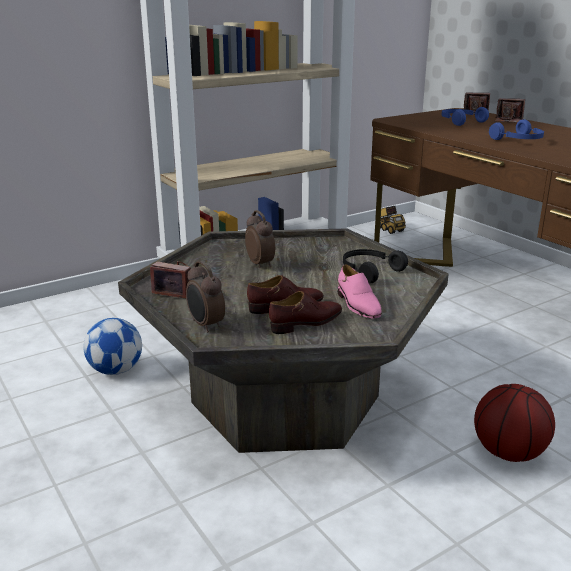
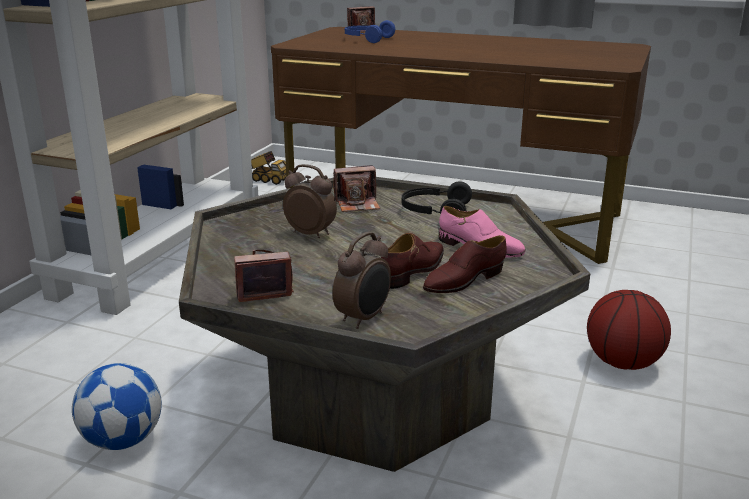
camera: 35 degrees left, 0 degrees up
(205, 325) = (364, 318): alarm clock -> alarm clock turned 75 degrees counterclockwise
(307, 323) = (463, 281): brown shoe -> brown shoe turned 150 degrees counterclockwise
(508, 121) = (408, 34): camera -> camera (357, 204)
(519, 140) = (460, 50): blue headphones -> none

